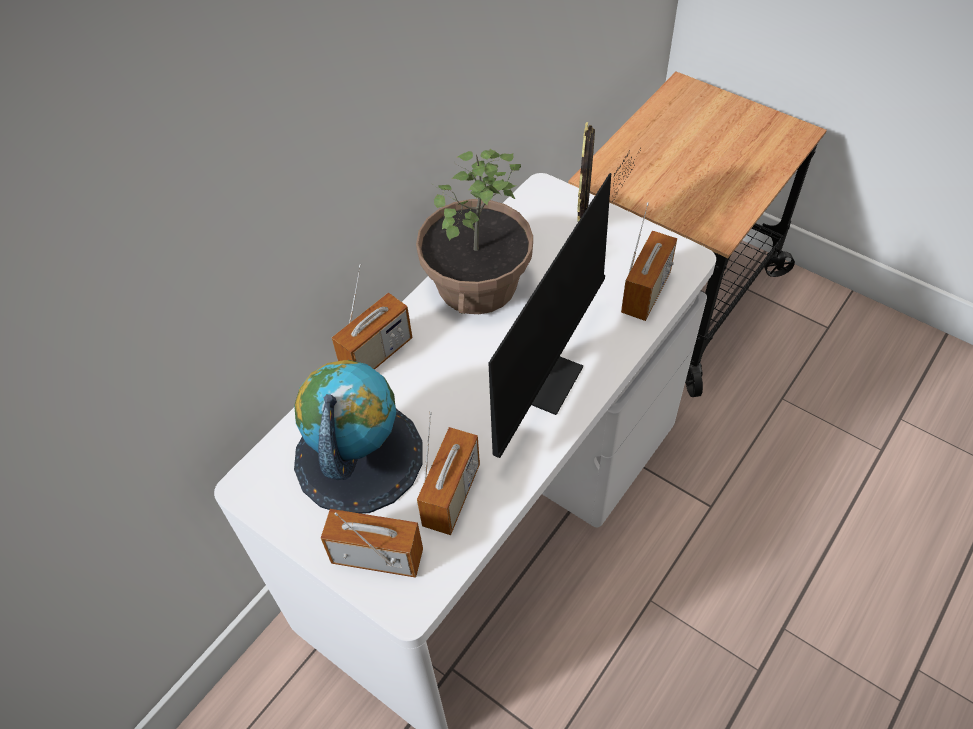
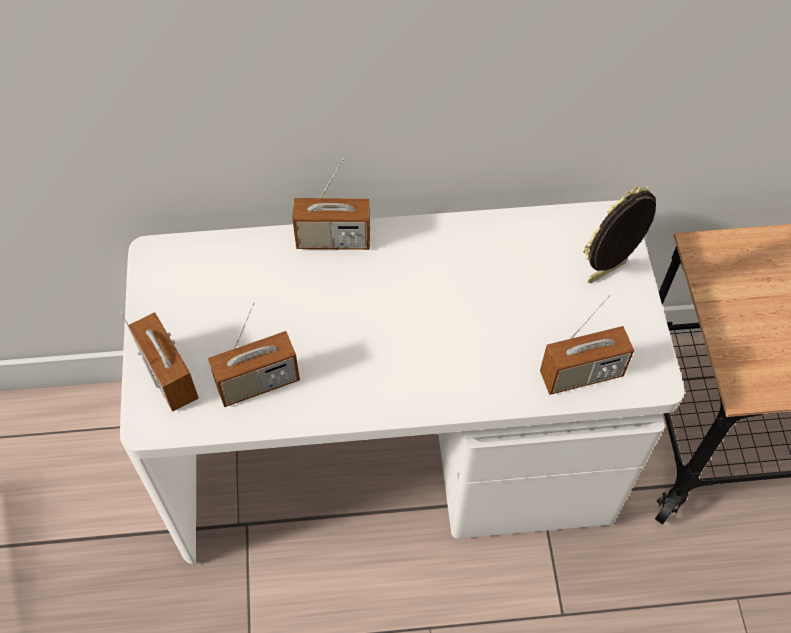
camera: 45 degrees right, 5 degrees up
(358, 456) = (237, 299): globe -> none
(476, 284) = (464, 250): potted plant -> none
(548, 371) = (430, 362): monitor -> none

